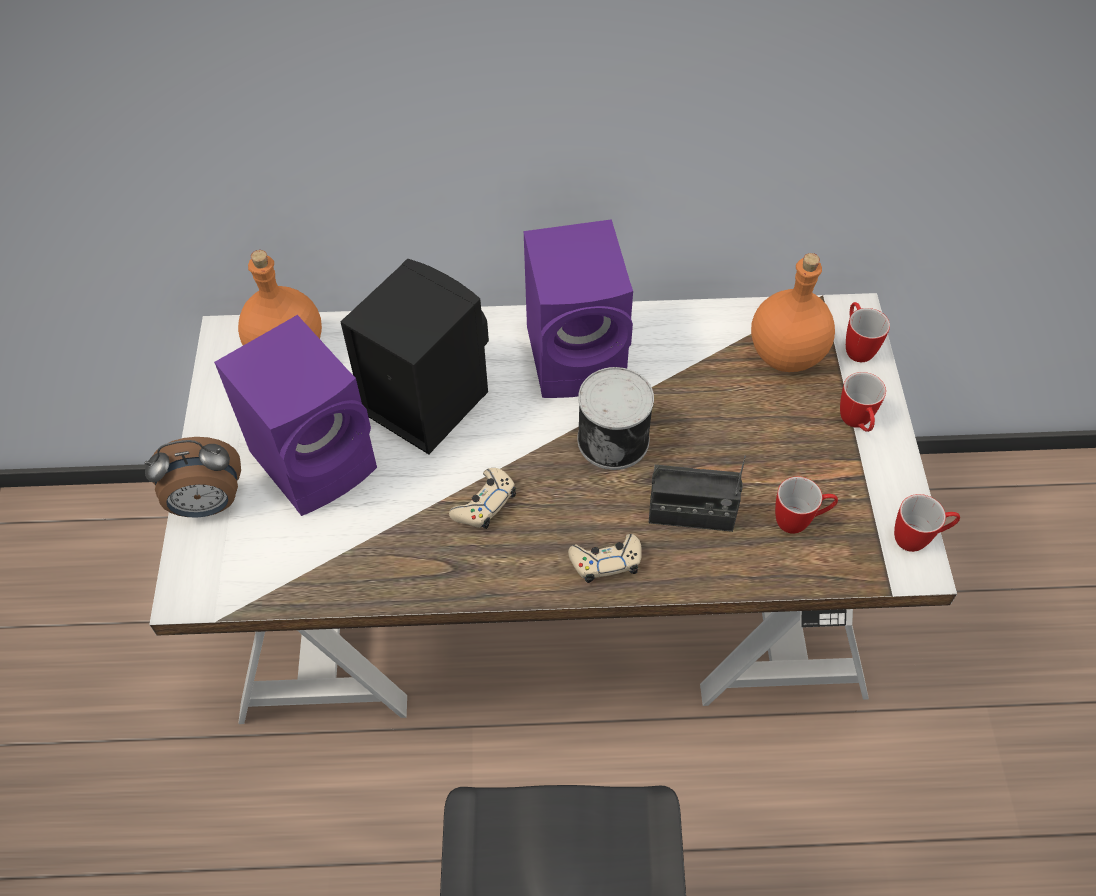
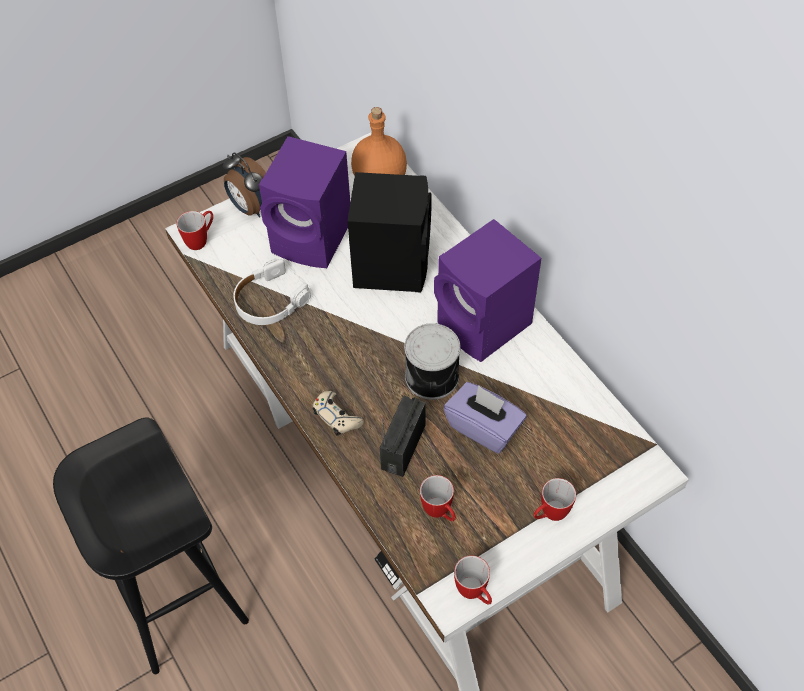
camera: 60 degrees right, 0 degrees up
(378, 554) = (269, 301): none -> white headphones
(484, 504) = (337, 334): beige game controller -> none
(691, 514) = (403, 447): radio -> radio turned 45 degrees clockwise
(713, 426) = (484, 427): none -> purple tissue box
(786, 355) = (579, 445): orange bottle -> none
(856, 346) = (622, 486): mug -> mug (201, 240)

